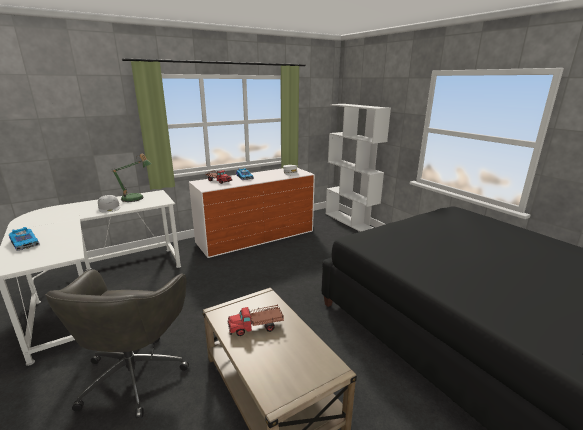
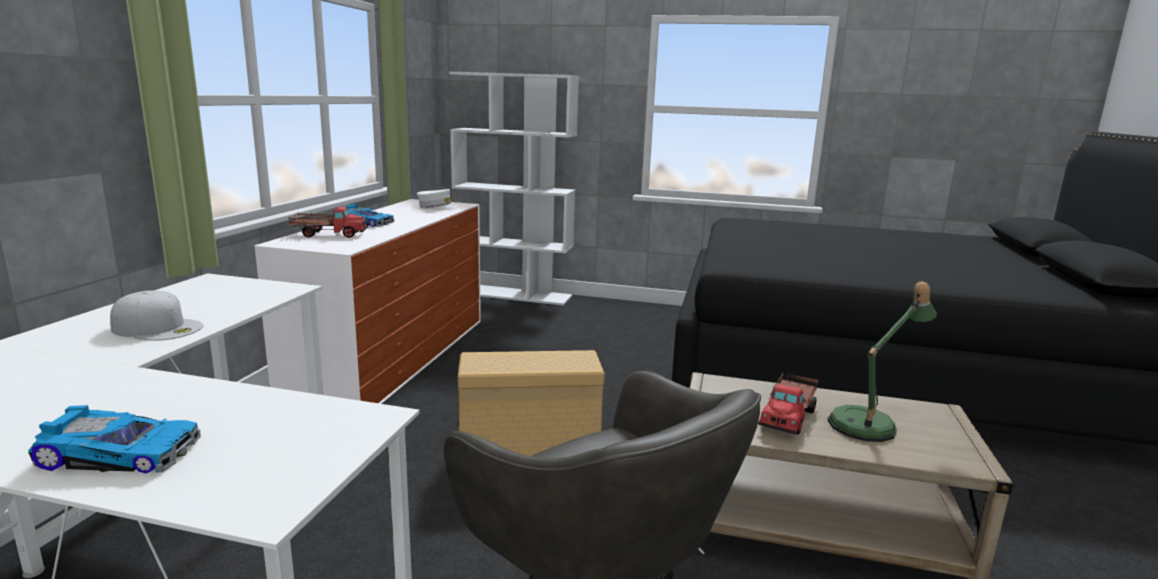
camera: 45 degrees left, 5 degrees down
(135, 199) = (186, 300): table lamp -> table lamp (869, 423)
(232, 294) = (527, 452): none -> beige storage box

